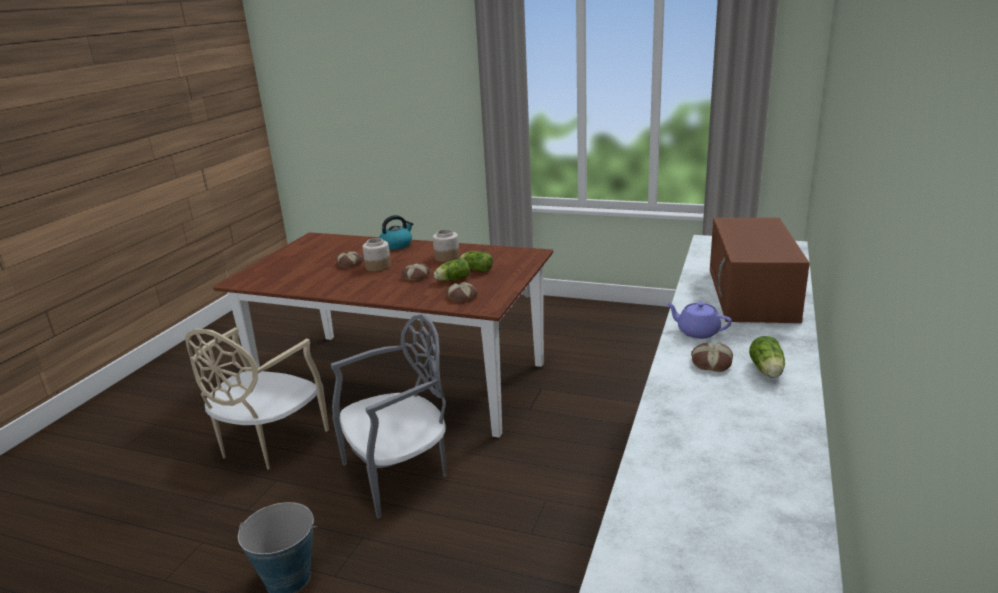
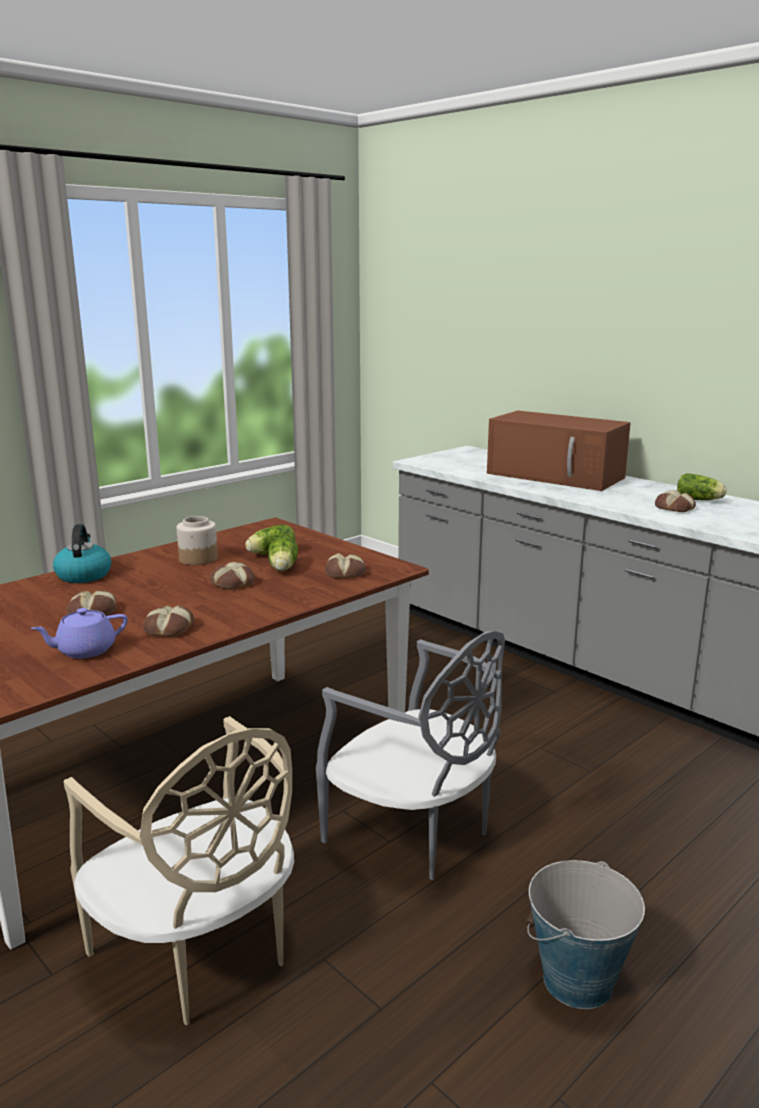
camera: 65 degrees left, 5 degrees down
(338, 284) = (168, 628): none -> bread
(378, 267) = (149, 597): jar -> none
(399, 474) = (414, 832): grey chair -> grey chair turned 135 degrees clockwise
(697, 332) = (613, 500): purple teapot -> purple teapot (84, 650)

